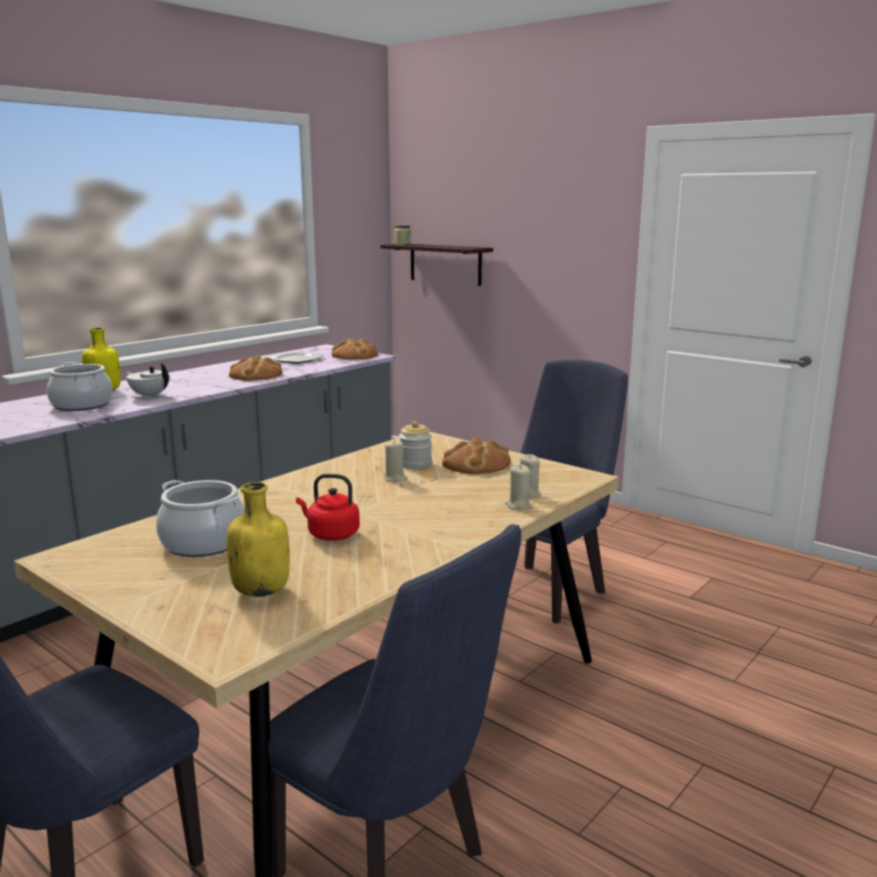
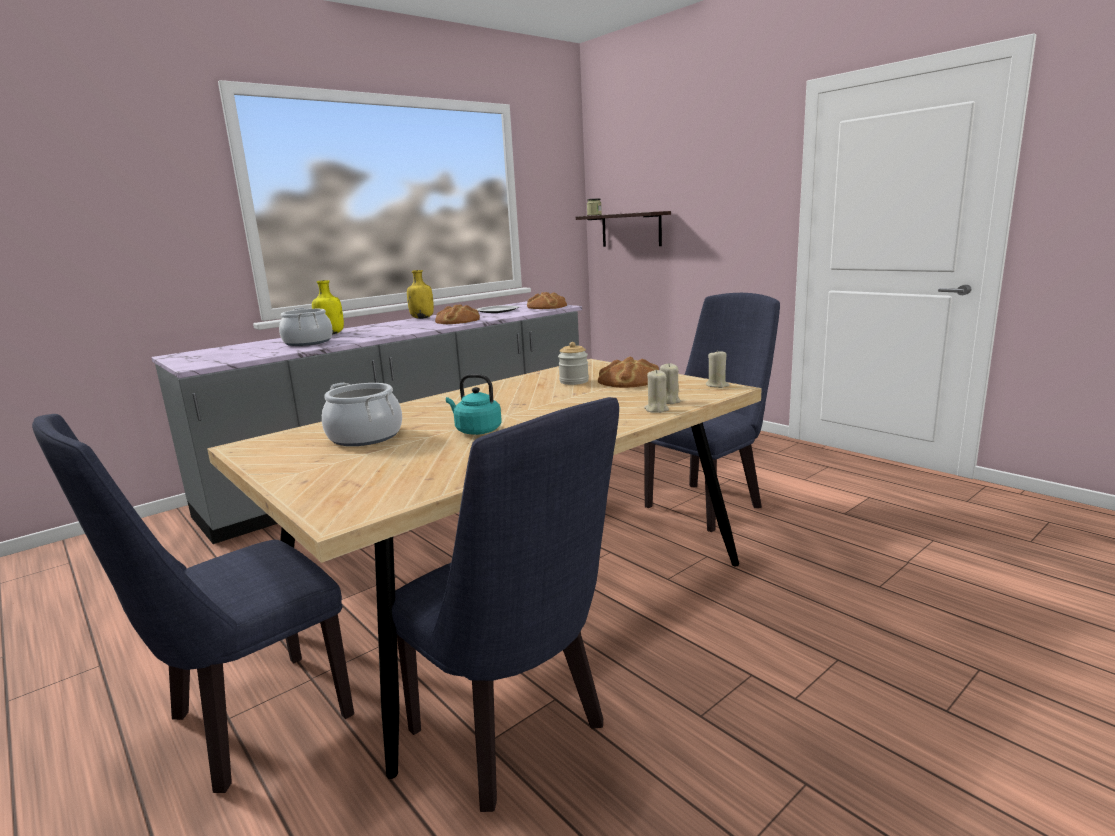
camera: 10 degrees right, 0 degrees up
(150, 396) = (364, 335): white teapot -> none
(261, 590) = (396, 470): yellow bottle -> yellow bottle (422, 318)
(330, 534) = (476, 431): red kettle -> turquoise kettle
(395, 478) = (551, 391): beige candle -> beige candle (717, 385)

